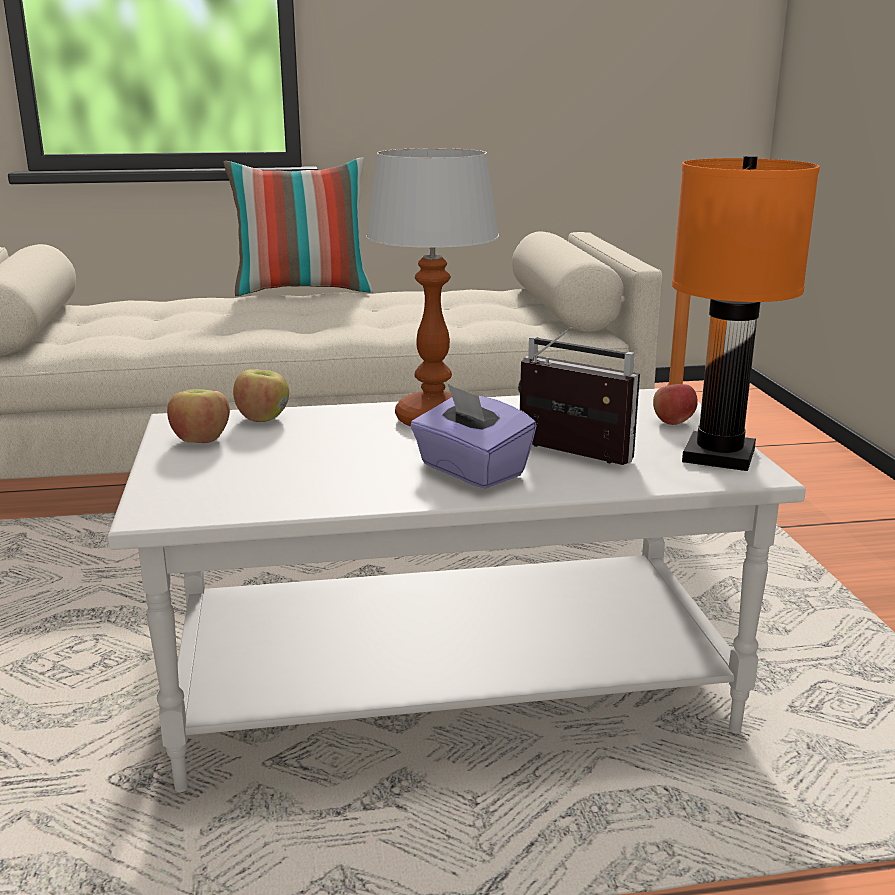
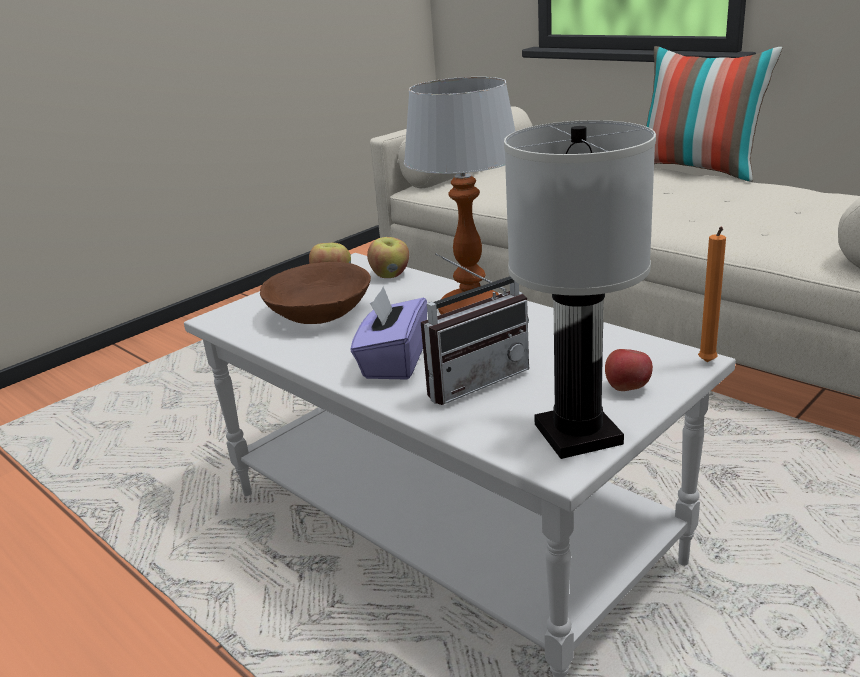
camera: 55 degrees right, 5 degrees up
(277, 467) = (319, 312): none -> brown bowl
(566, 456) = (472, 379): radio -> radio turned 60 degrees clockwise
(719, 456) = (577, 435): orange table lamp -> white table lamp

